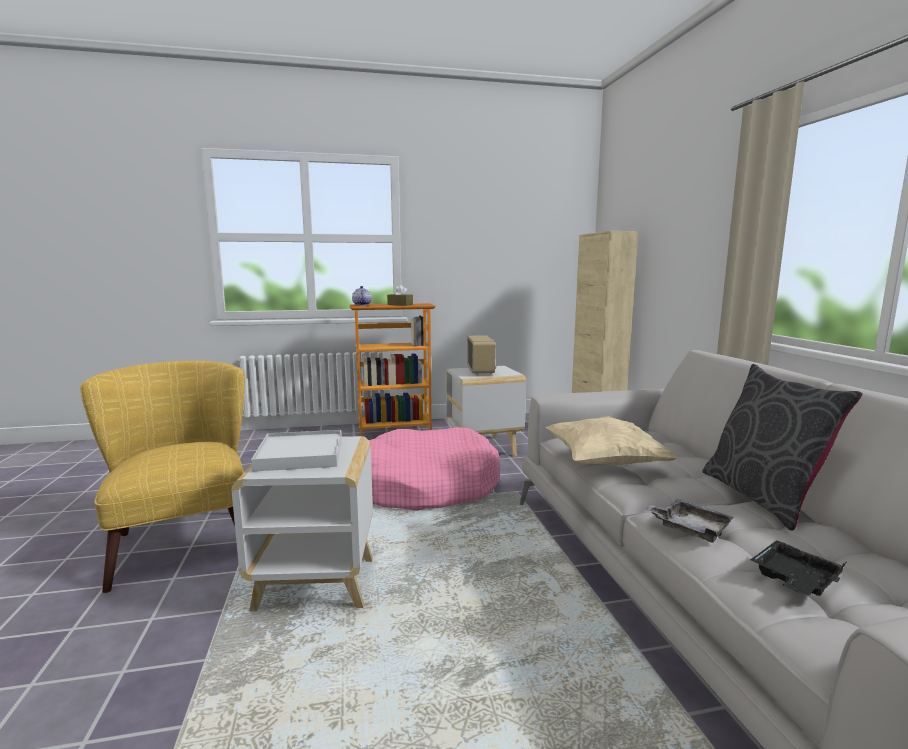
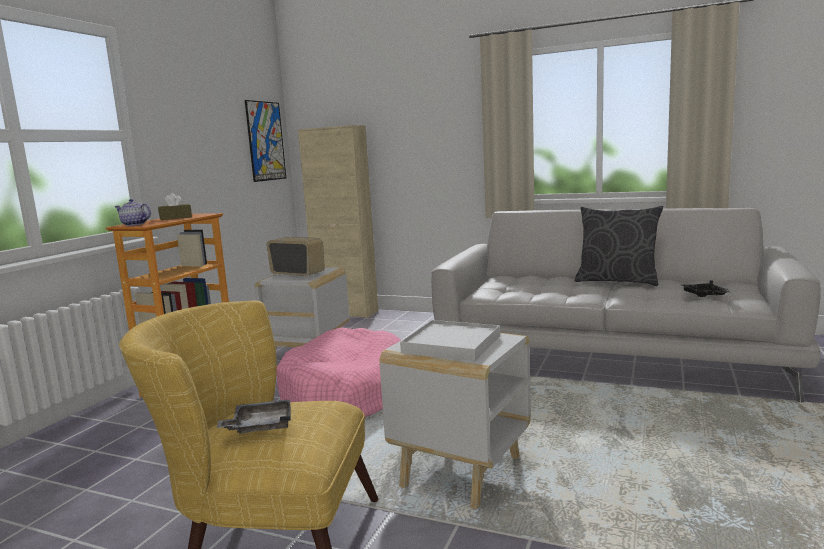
camera: 55 degrees left, 0 degrees up
(558, 246) = (266, 141): none -> picture
(605, 463) = (535, 294): beige pillow -> none
(689, 528) = (642, 298): grey tray -> grey tray (260, 426)

